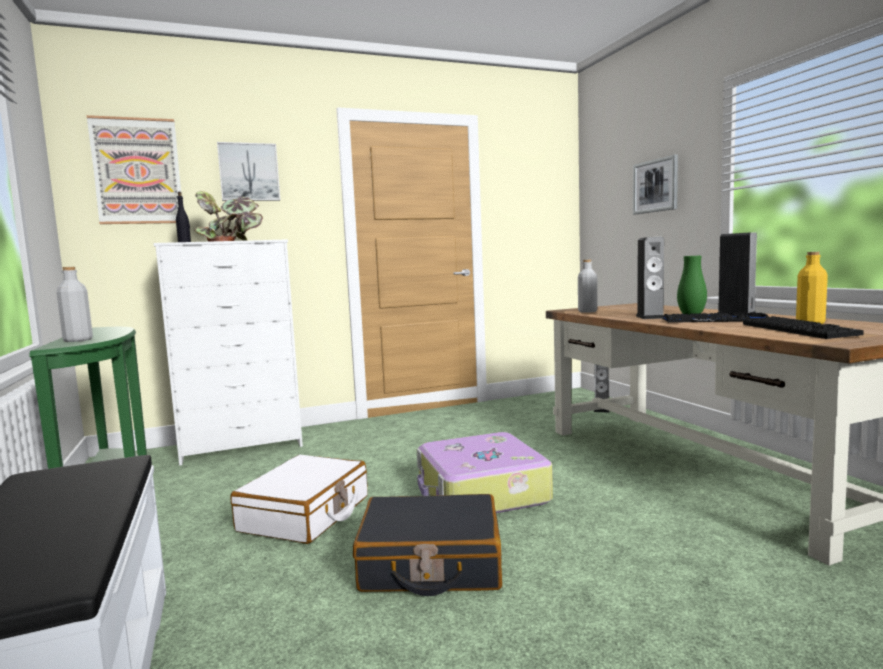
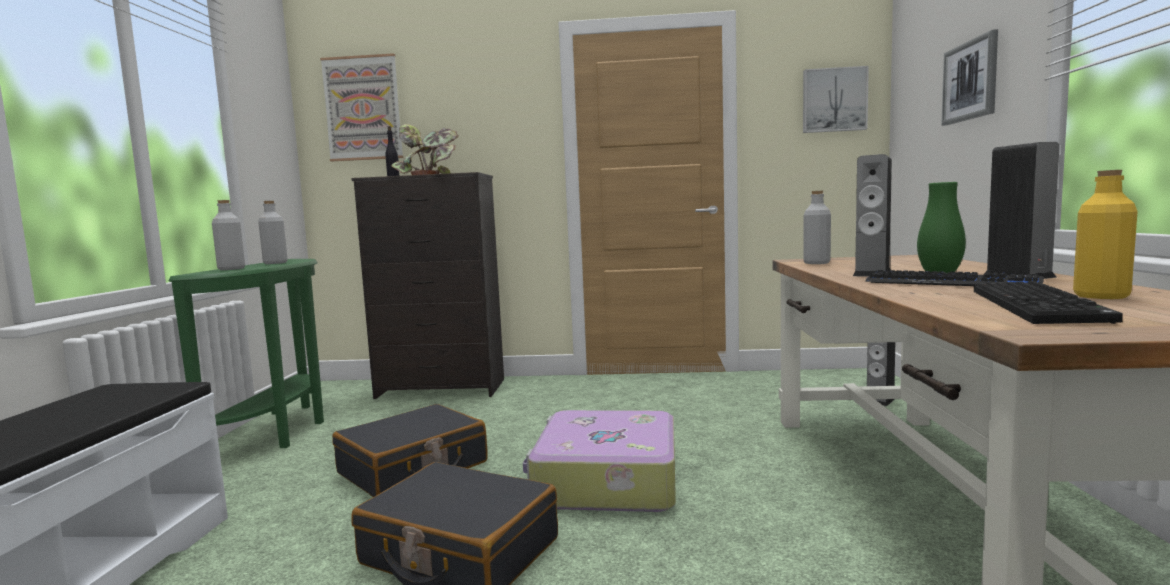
camera: 25 degrees right, 0 degrees up
(101, 332) = (275, 263): none -> grey bottle
(243, 447) = (442, 389): white dresser -> black dresser
(249, 172) = (464, 102): picture -> picture (834, 100)
(306, 514) = (413, 468): white suitcase -> black suitcase

